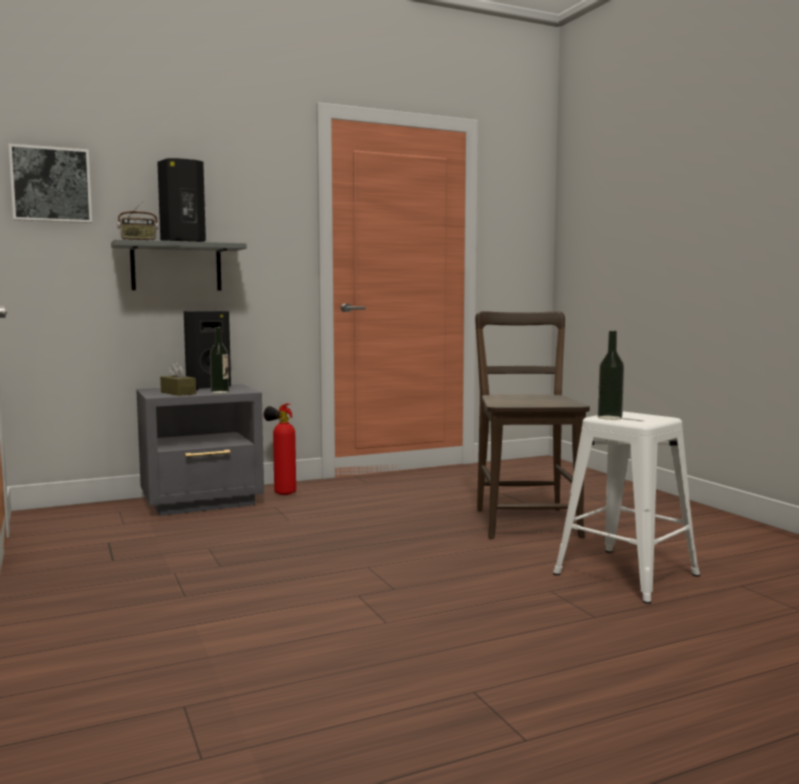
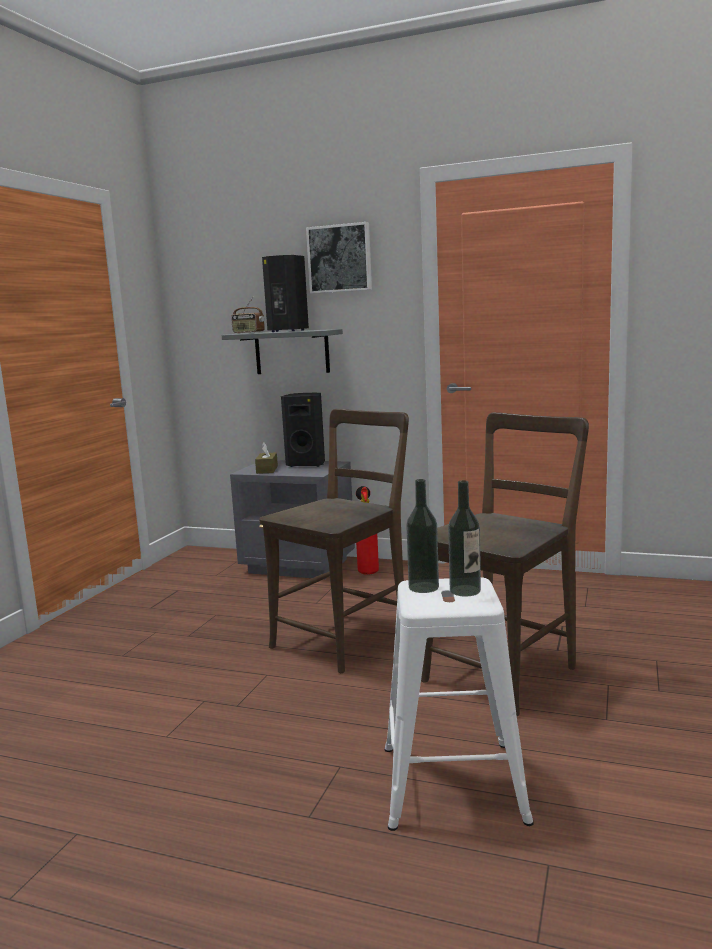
camera: 45 degrees right, 5 degrees up
(51, 185) = (198, 289): picture -> picture (340, 258)
(220, 392) = (295, 472): bottle -> bottle (465, 590)
(372, 532) = (345, 638): none -> brown chair

